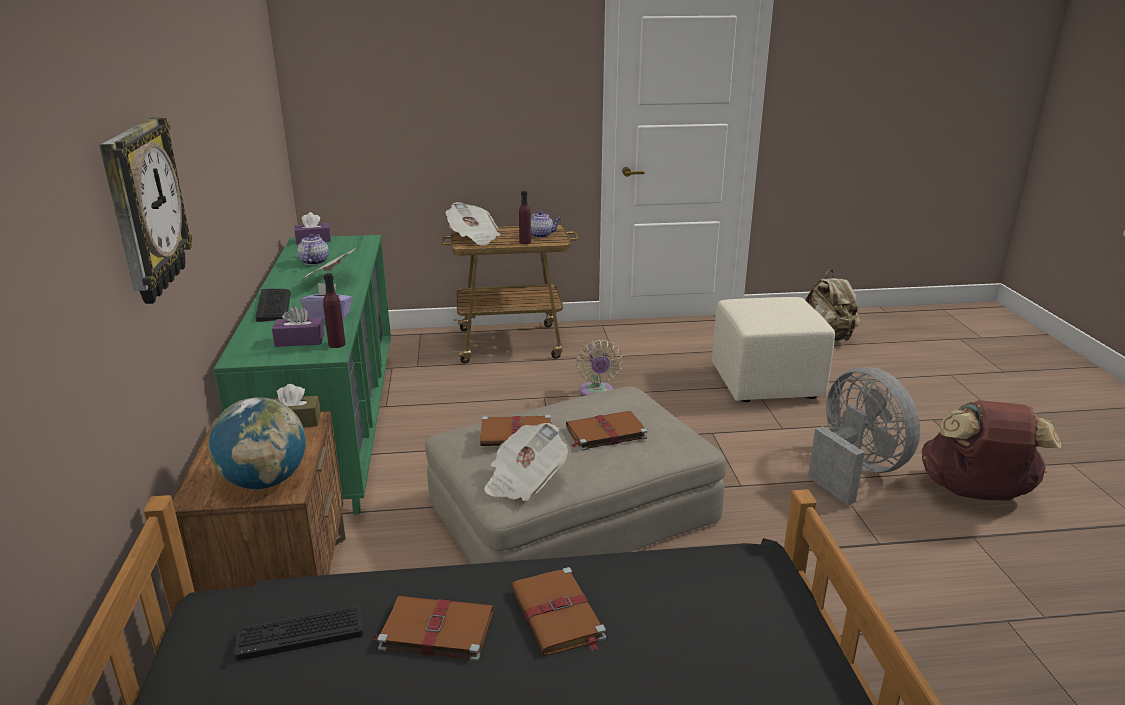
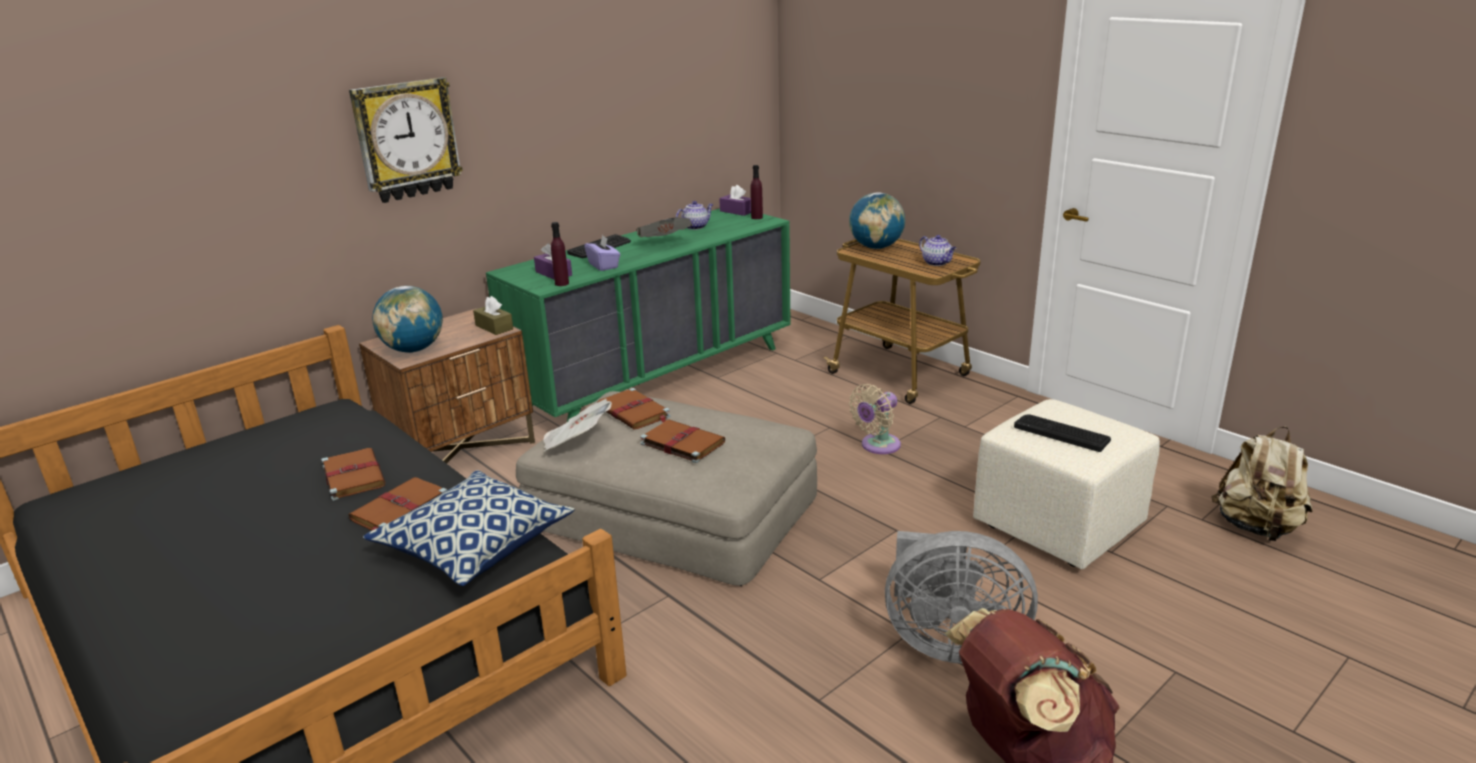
camera: 55 degrees right, 0 degrees up
(300, 632) = (324, 439): keyboard -> keyboard (1062, 433)
(473, 238) = (876, 247): newspaper -> globe
(525, 242) = (902, 264): purple bottle -> purple bottle (757, 217)
(684, 585) = (475, 545): none -> pillow
(855, 470) = (949, 643): grey fan -> grey fan turned 75 degrees clockwise

